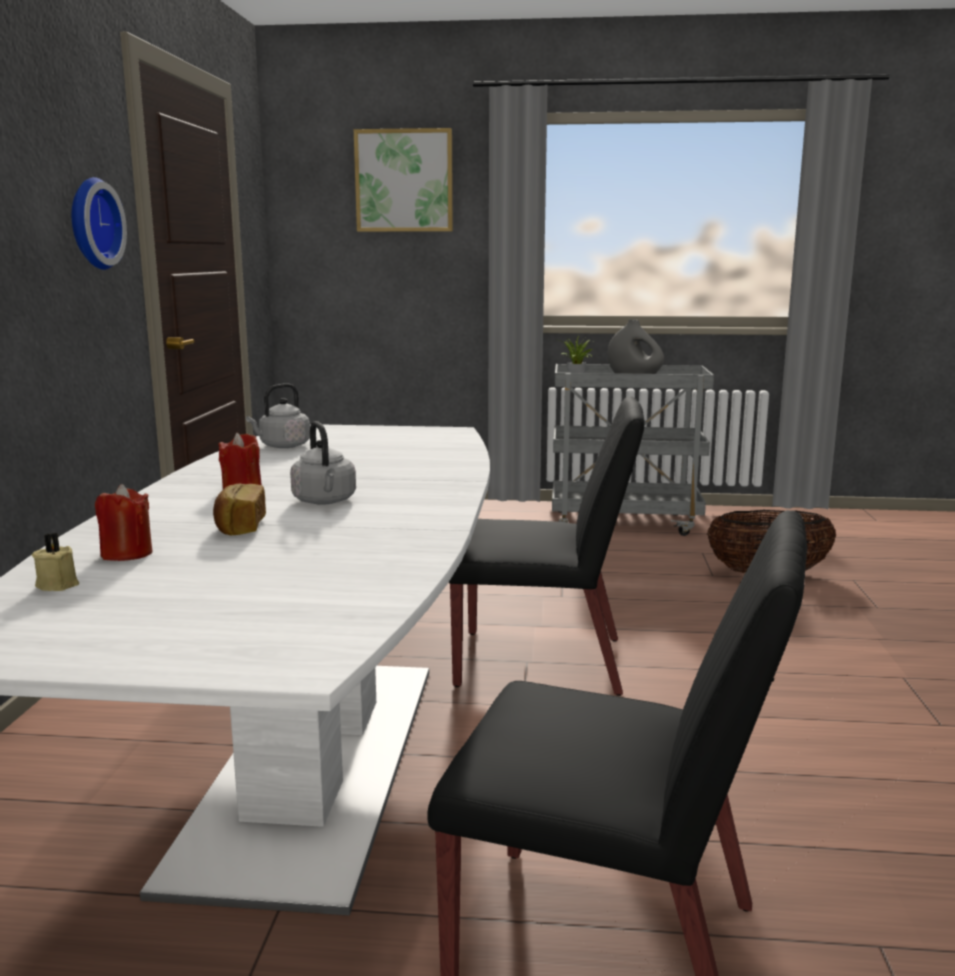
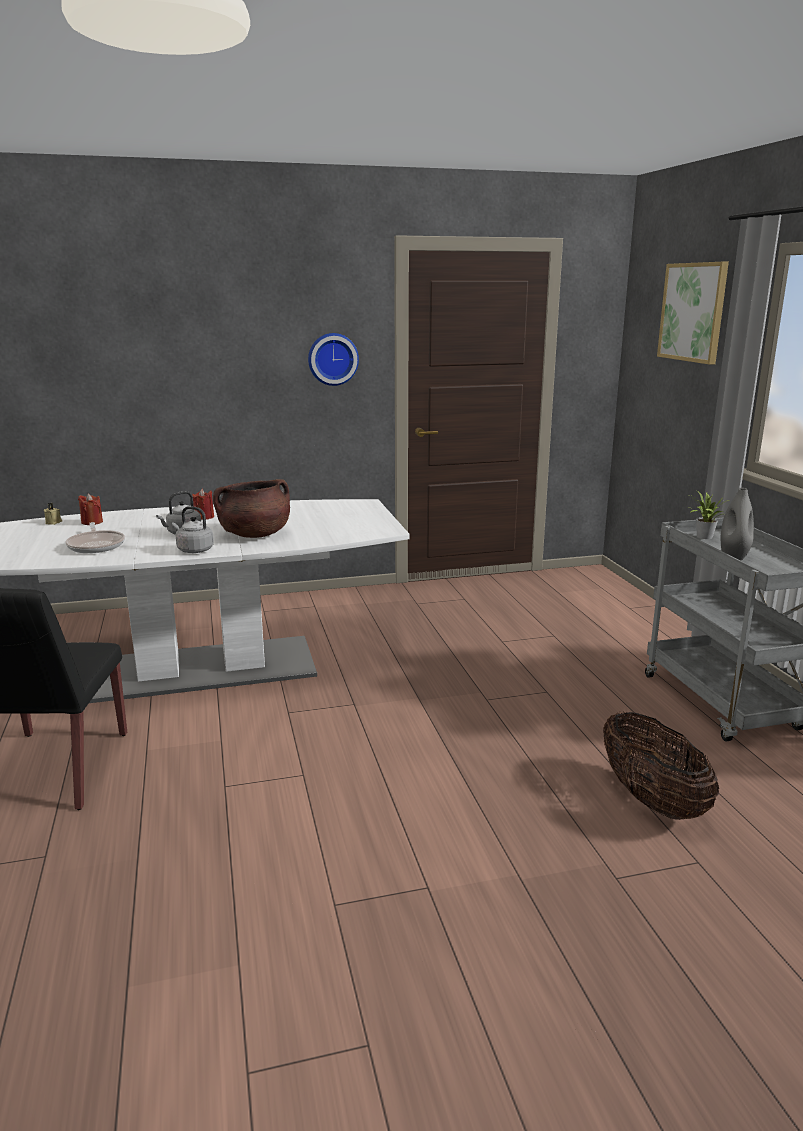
camera: 70 degrees right, 5 degrees up
(239, 527) = (133, 528): bread -> none
(282, 446) = (307, 507): grey kettle -> grey kettle (193, 550)
(322, 550) = (96, 545): none -> frying pan
(393, 471) = (255, 535): none -> brown cooking pot
(543, 662) = (356, 709): black chair -> none

